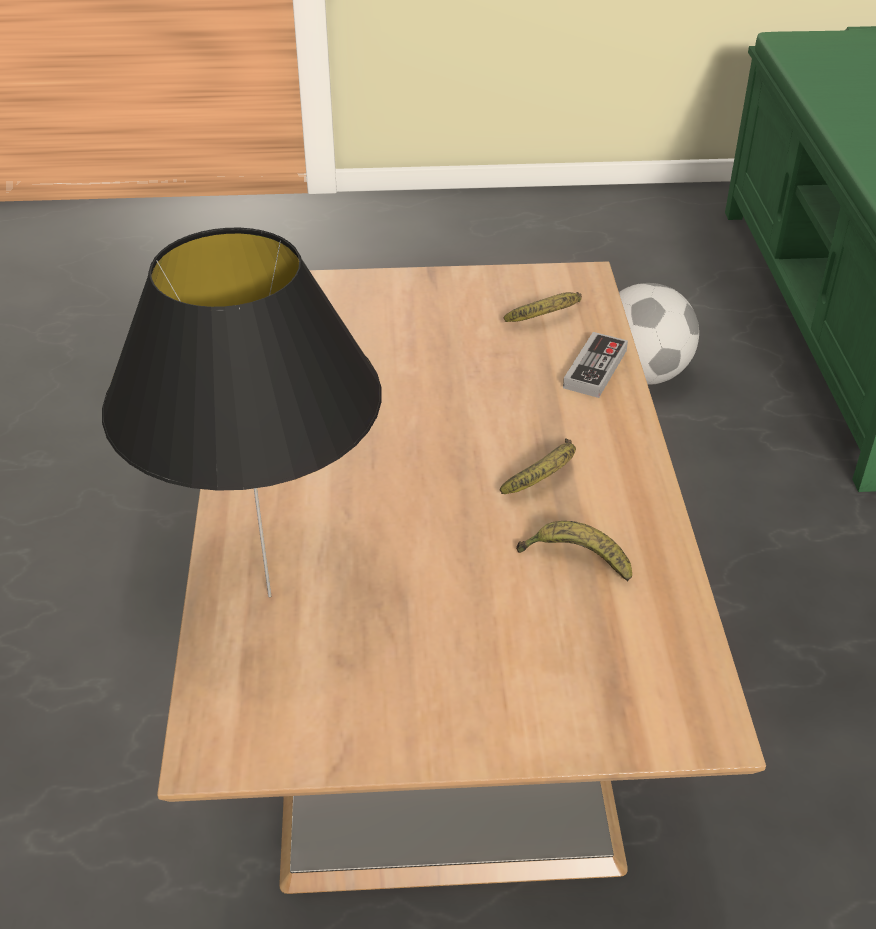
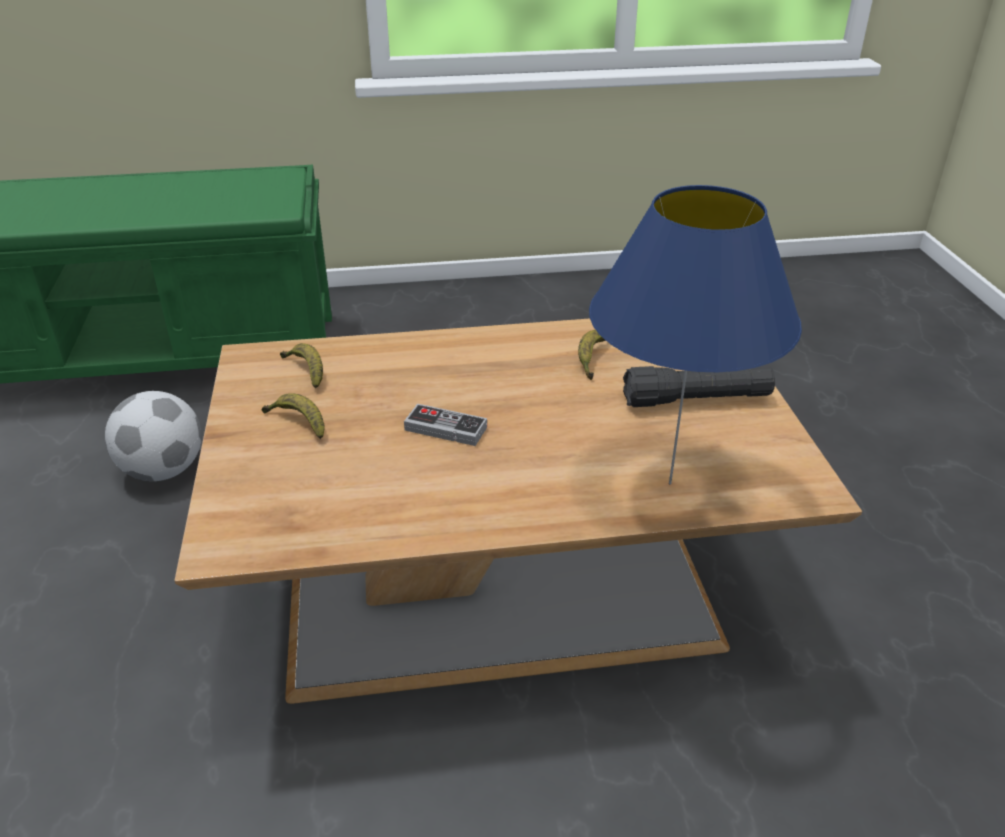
camera: 95 degrees left, 5 degrees down
(271, 596) = (669, 483): black table lamp -> blue table lamp
(454, 661) = (696, 400): none -> black flashlight
(545, 477) = (511, 370): banana -> banana (298, 423)
(595, 369) = (381, 351): game controller -> game controller (445, 428)

